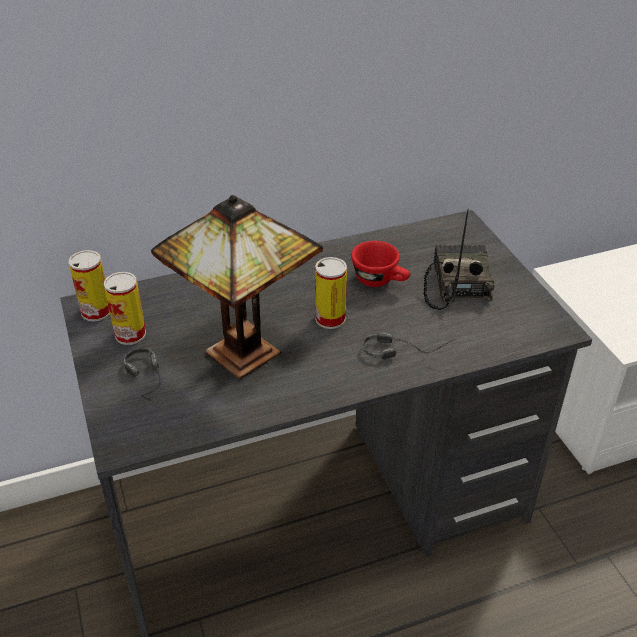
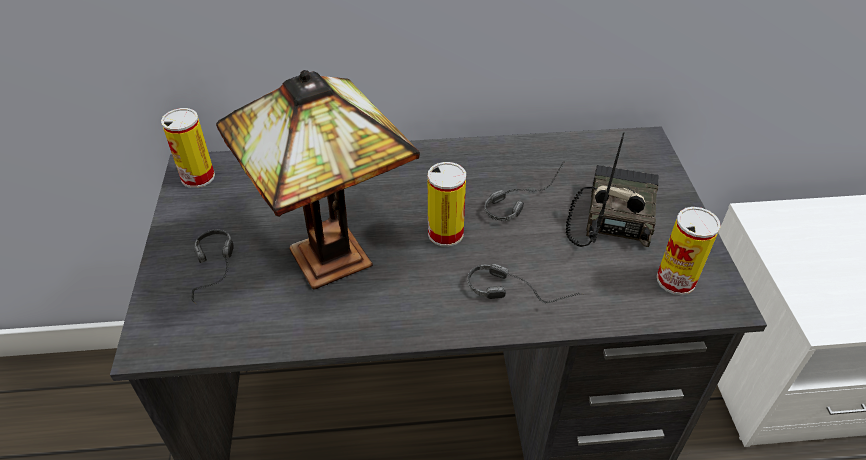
camera: 15 degrees right, 5 degrees up
(130, 334) = (220, 210): can -> can (676, 280)
(380, 281) = (521, 196): red cup -> headphones

